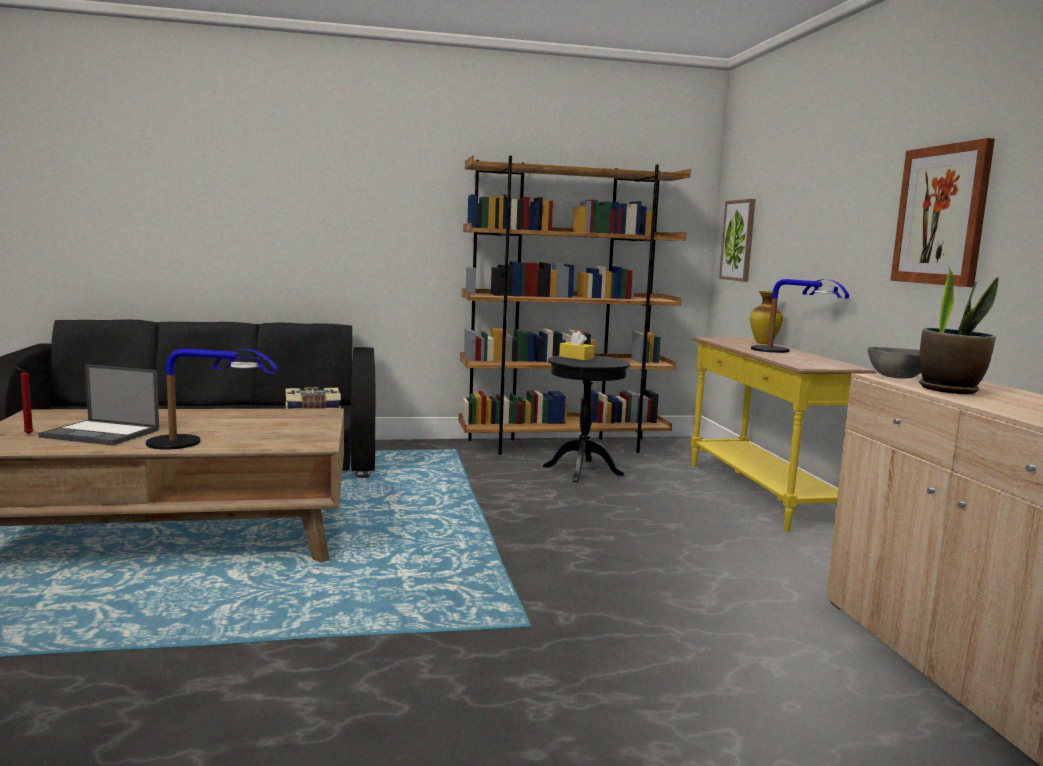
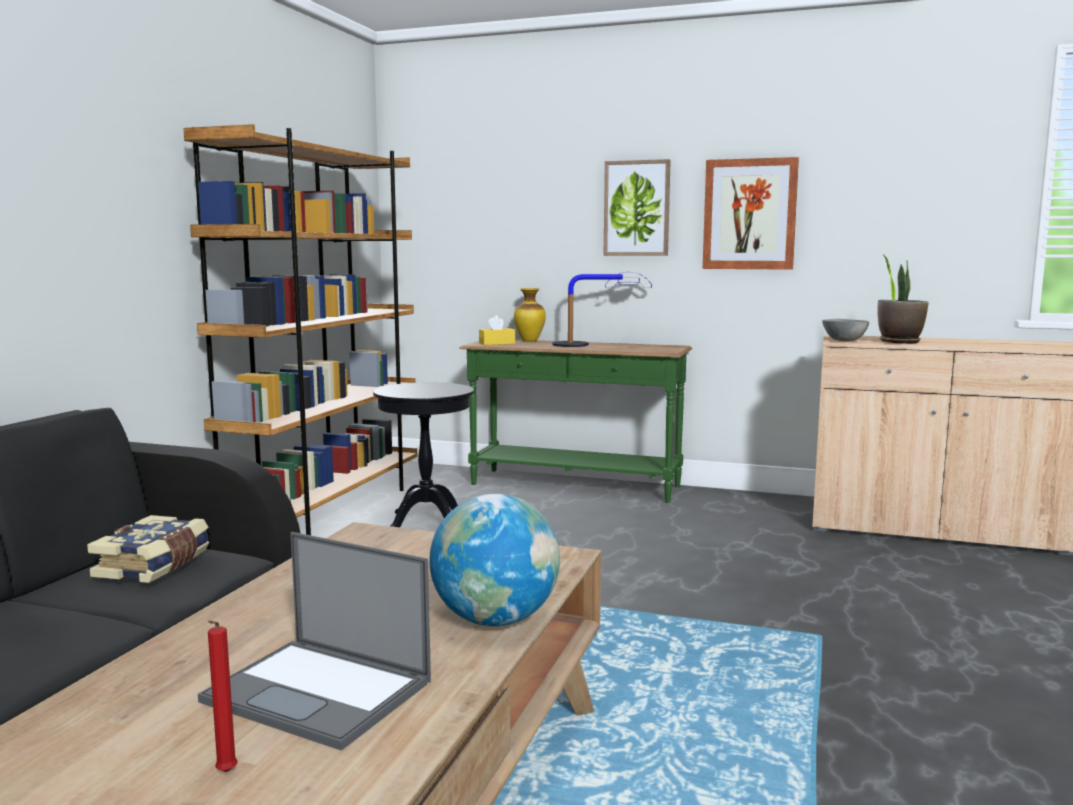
camera: 60 degrees left, 0 degrees up
(102, 433) = (320, 692): laptop -> laptop turned 75 degrees clockwise
(199, 445) = (496, 620): table lamp -> globe
(576, 357) = (401, 389): yellow tissue box -> yellow tissue box (497, 343)
(738, 240) = (434, 237): picture -> picture (637, 208)
(758, 494) = (574, 486): yellow console table -> green console table

